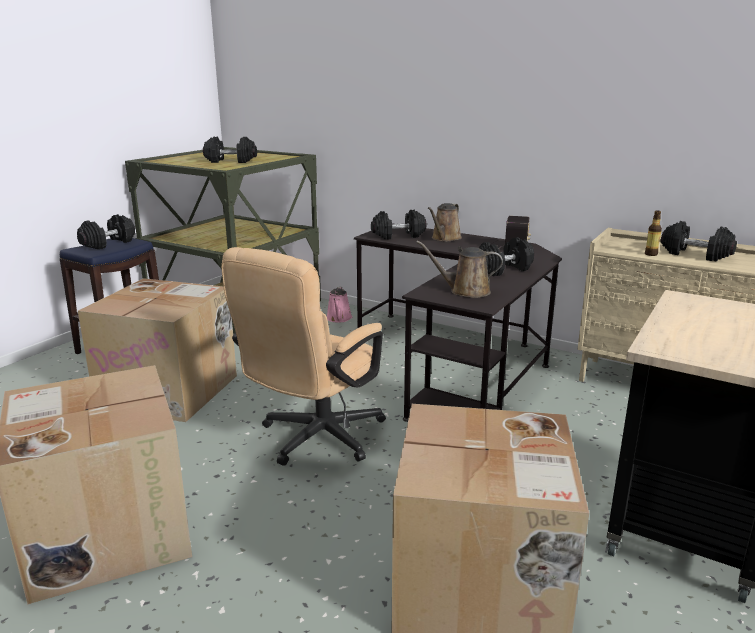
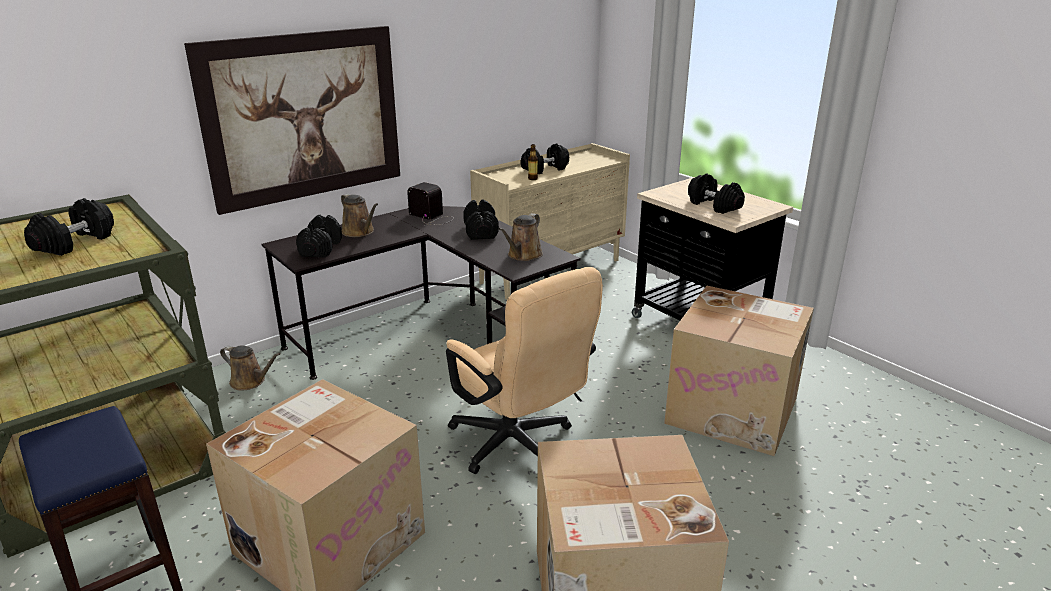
camera: 70 degrees left, 5 degrees up
(108, 243) = (73, 445): black dumbbell -> black dumbbell (713, 206)
(339, 318) = (250, 382): pink watering can -> brown watering can
(442, 127) = (304, 117): none -> picture

